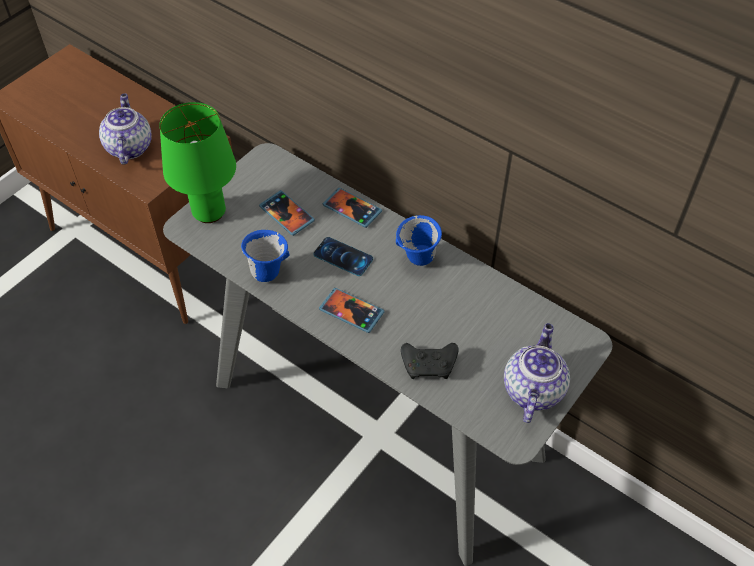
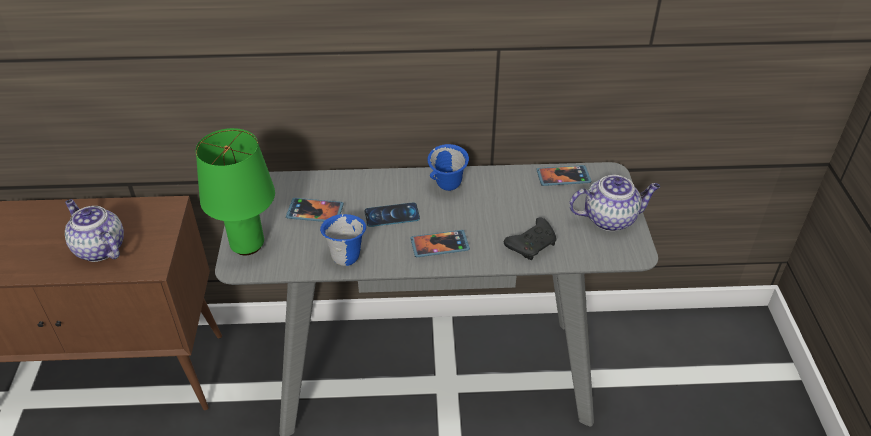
camera: 40 degrees left, 10 degrees down
(352, 209) = (362, 182): phone -> phone (563, 177)
(532, 389) = (610, 218): teapot -> teapot turned 105 degrees clockwise

